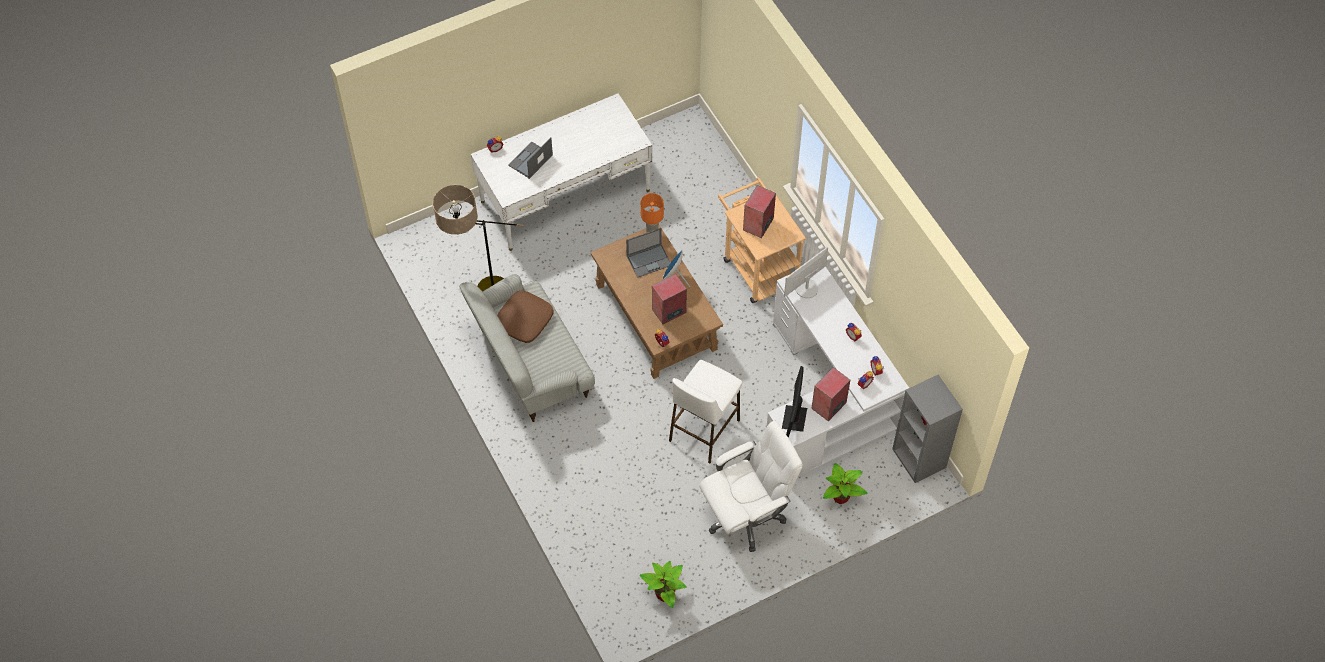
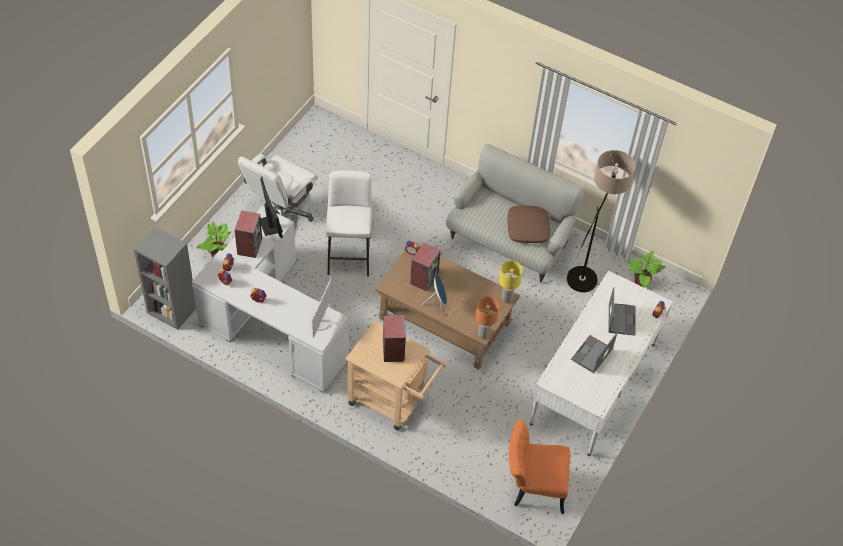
camera: 145 degrees right, 5 degrees down
(604, 255) = (507, 298): none -> yellow table lamp
(649, 260) = (468, 310): laptop -> laptop (591, 355)
(665, 594) = (306, 145): potted plant -> potted plant (640, 284)
(685, 144) = (533, 487): none -> orange chair

